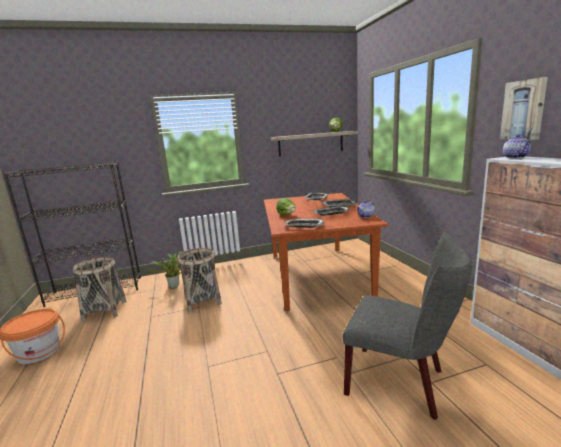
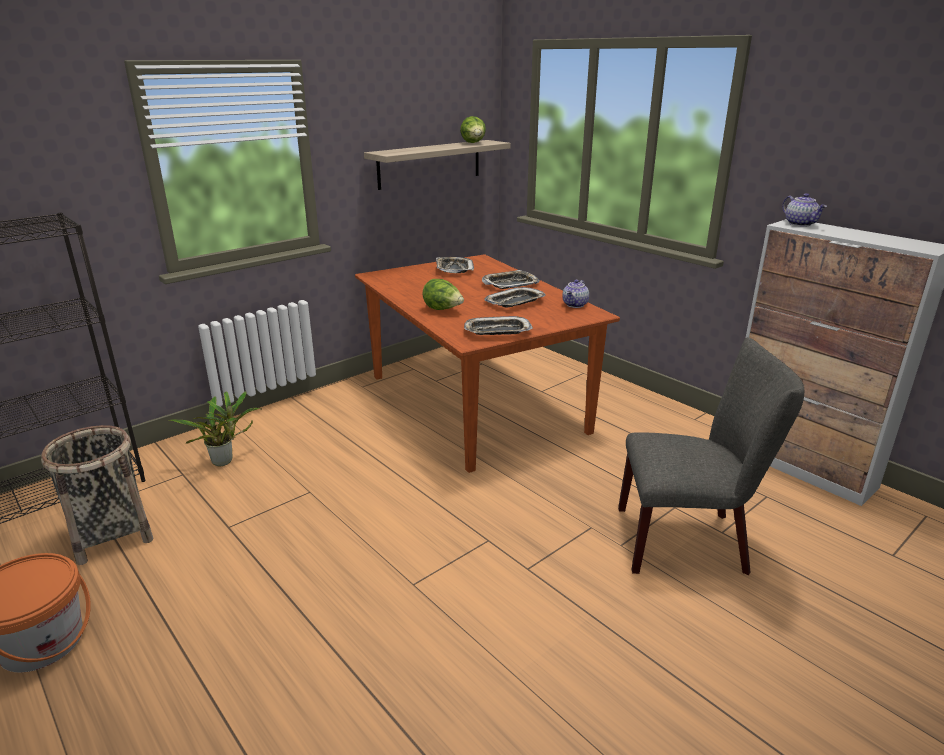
camera: 25 degrees left, 10 degrees up
(203, 301) = (309, 480): basket -> none
(524, 110) = (807, 156): picture -> none

